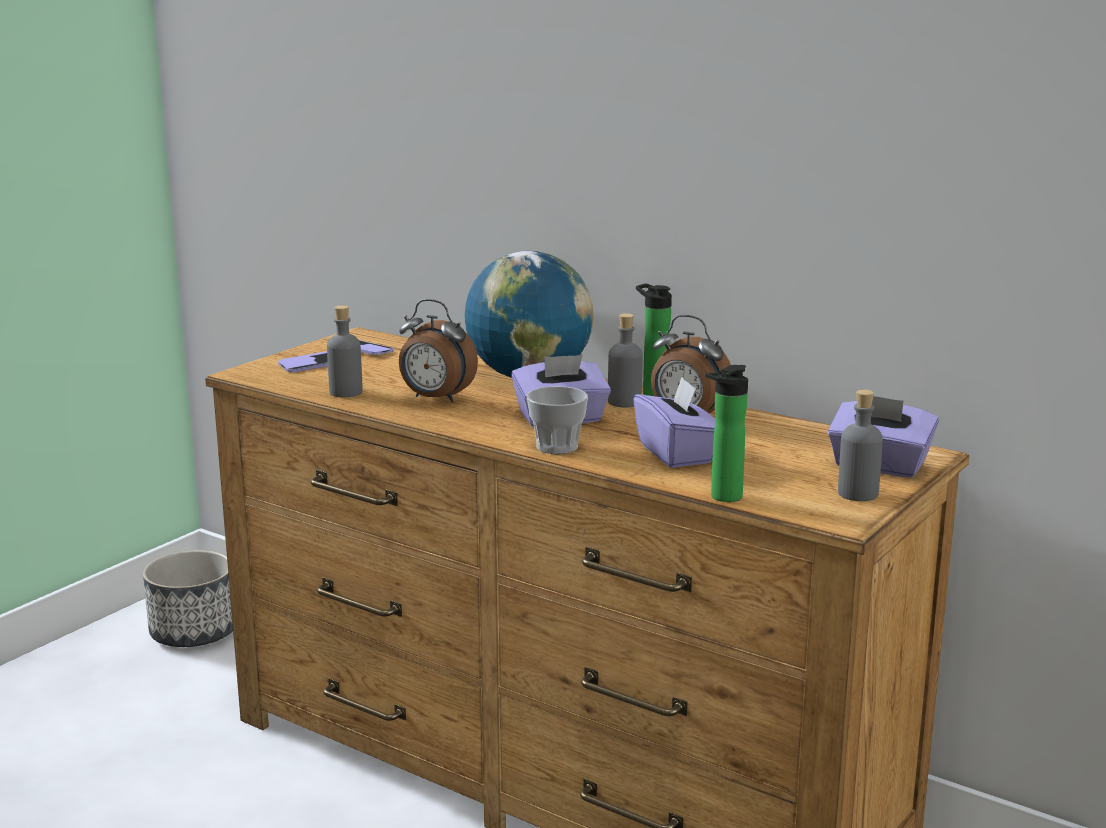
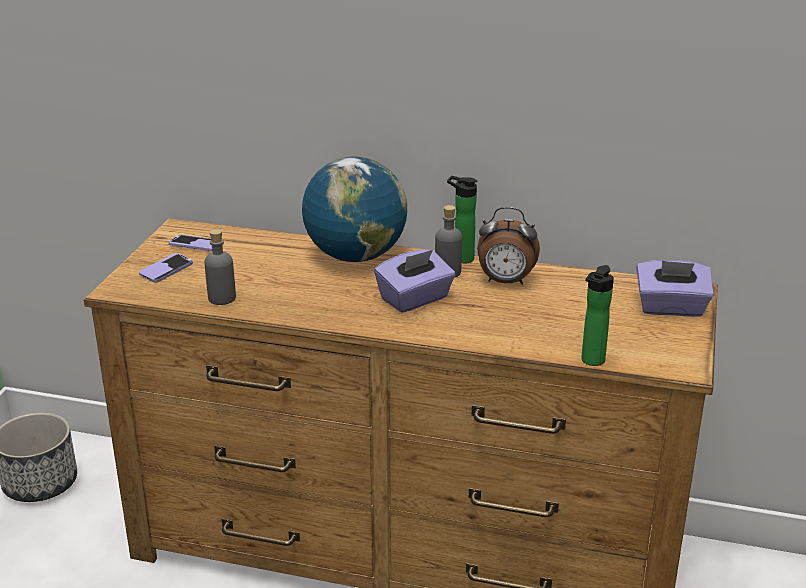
camera: 20 degrees left, 10 degrees up
(435, 398) = (300, 293): alarm clock -> none
(557, 447) = (434, 330): cup -> none
(677, 453) = (526, 321): purple tissue box -> none
(857, 493) = (676, 339): grey bottle -> none

